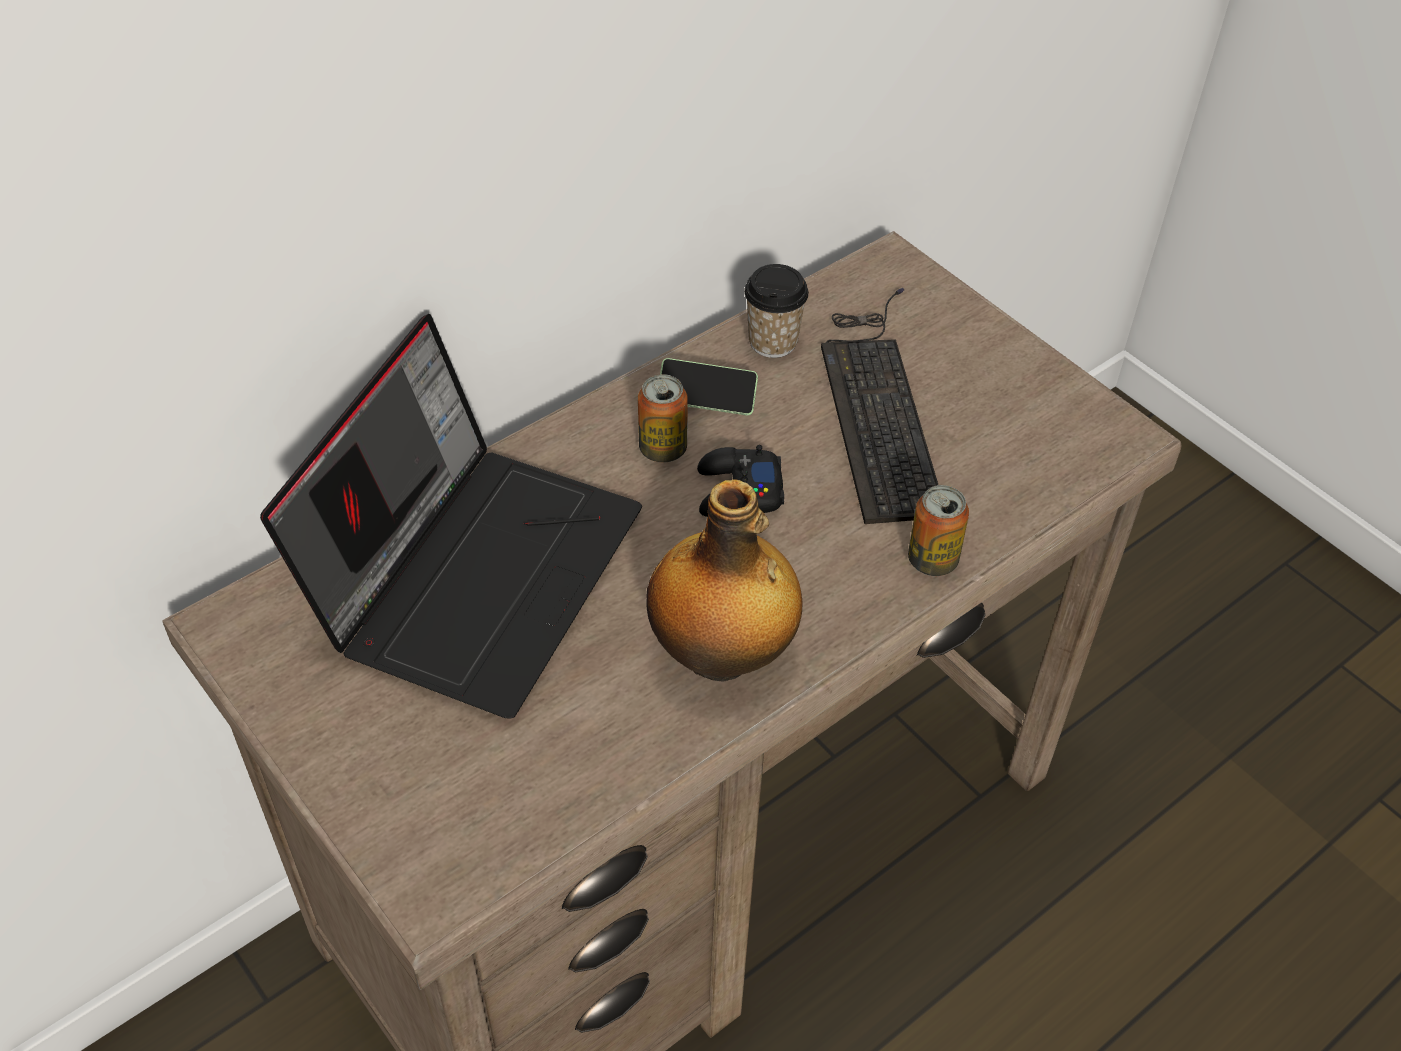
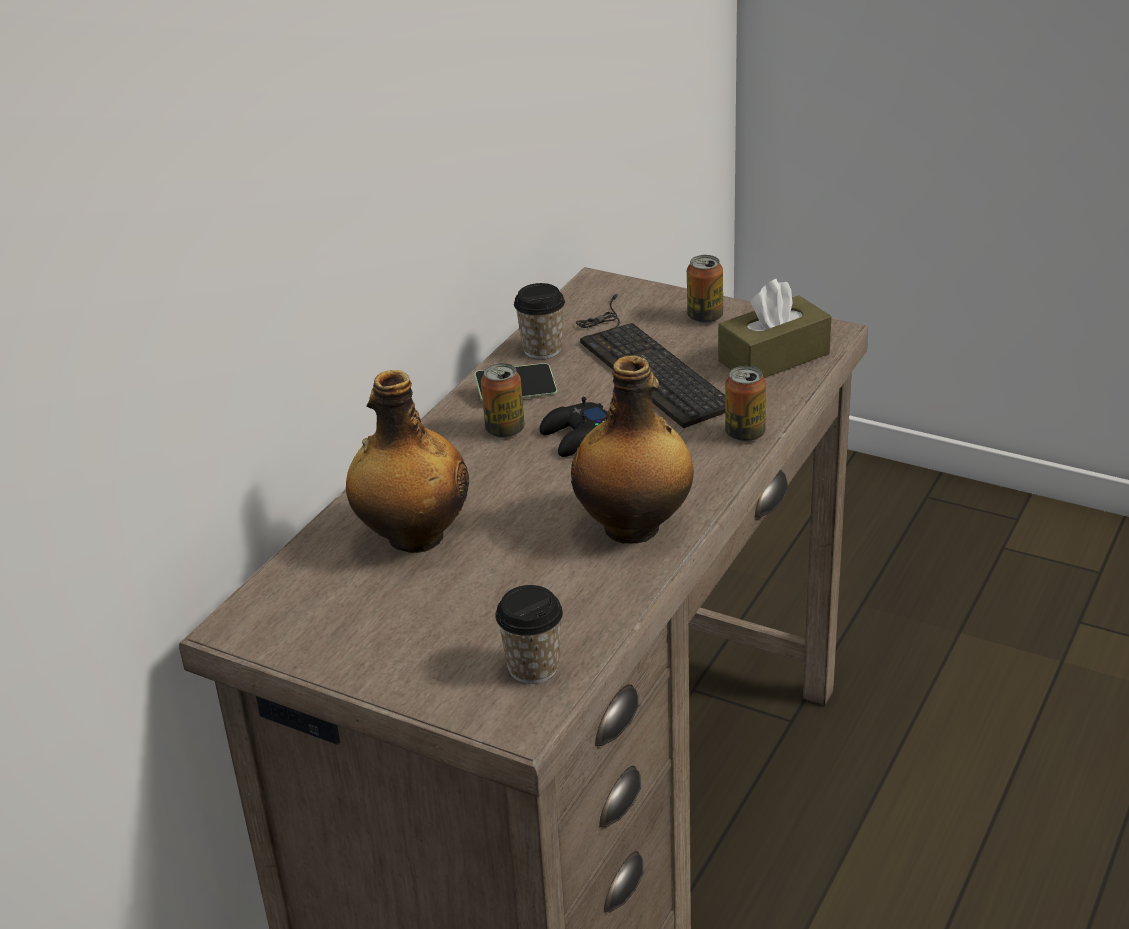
camera: 20 degrees left, 15 degrees down
(475, 570) = (413, 537): laptop -> bottle
(492, 818) = (533, 667): none -> cup
(989, 359) = (705, 317): none -> can
(1035, 453) = (774, 357): none -> brown tissue box

